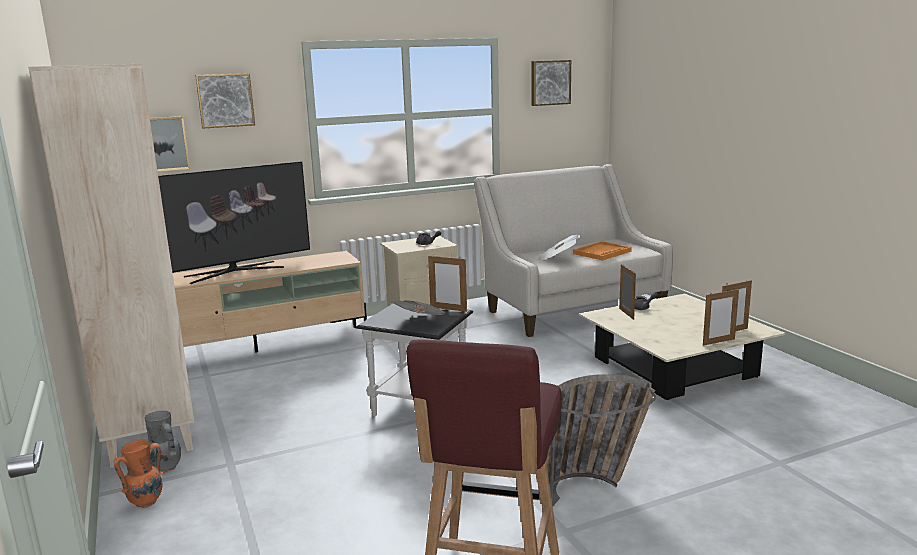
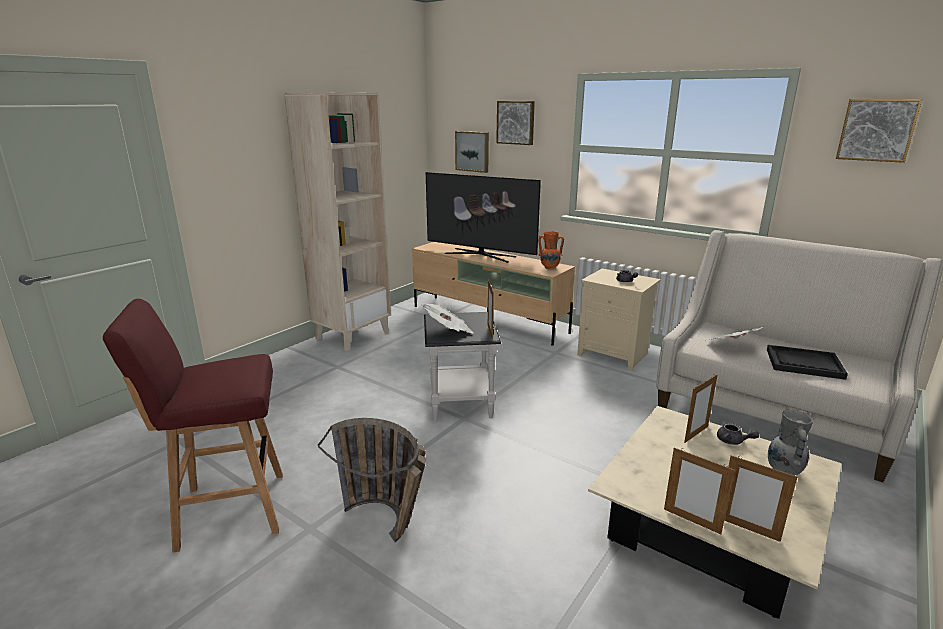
camera: 60 degrees right, 5 degrees up
(145, 502) = (285, 361): orange vase -> orange vase (549, 267)
(166, 468) = (322, 352): grey vase -> grey vase (783, 471)
(602, 252) = (803, 364): orange tray -> black tray

